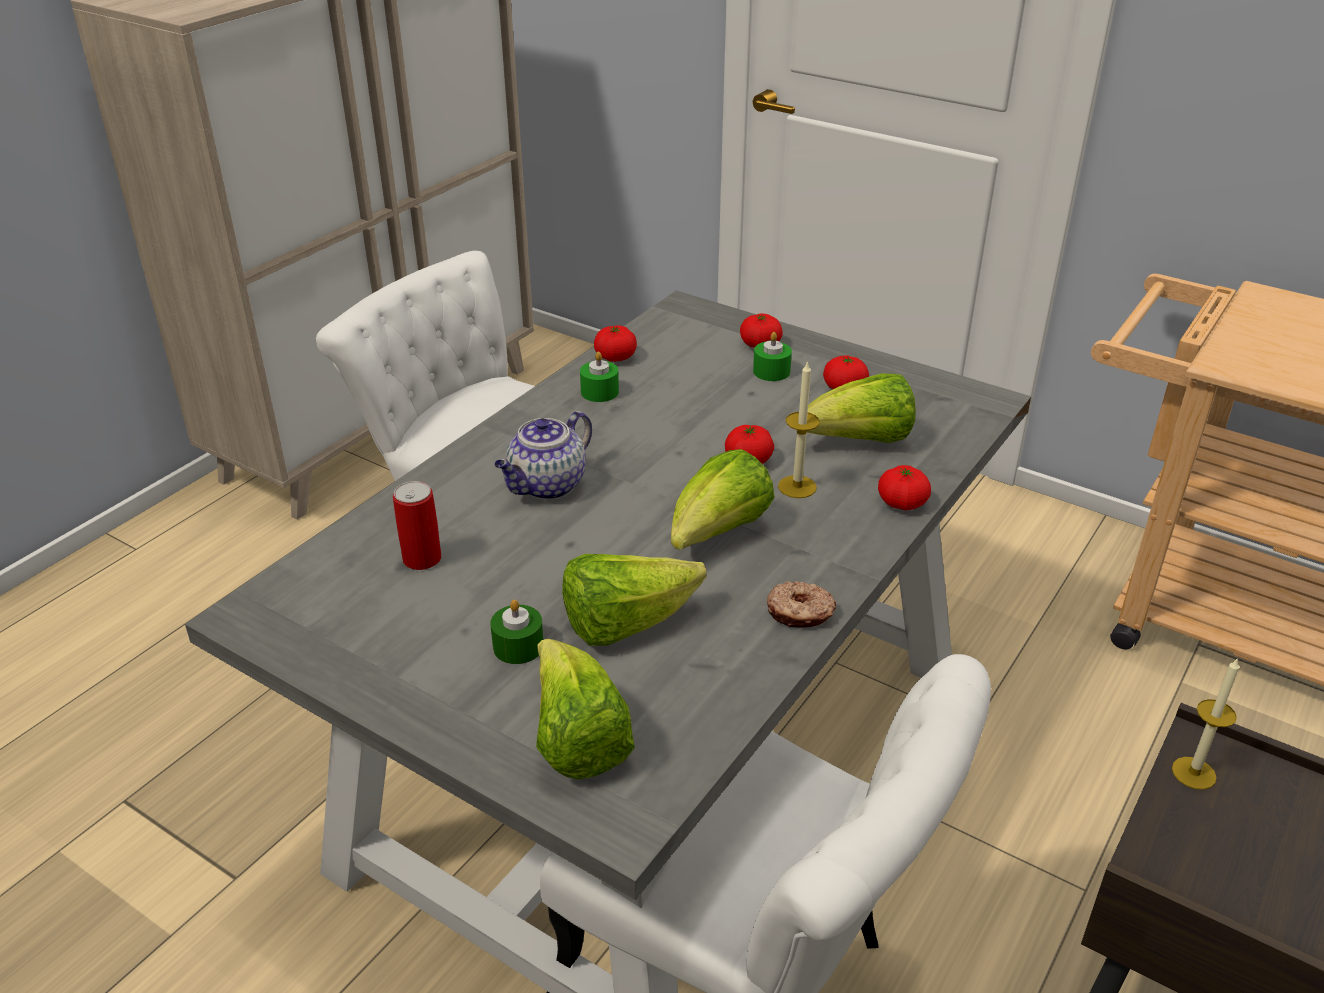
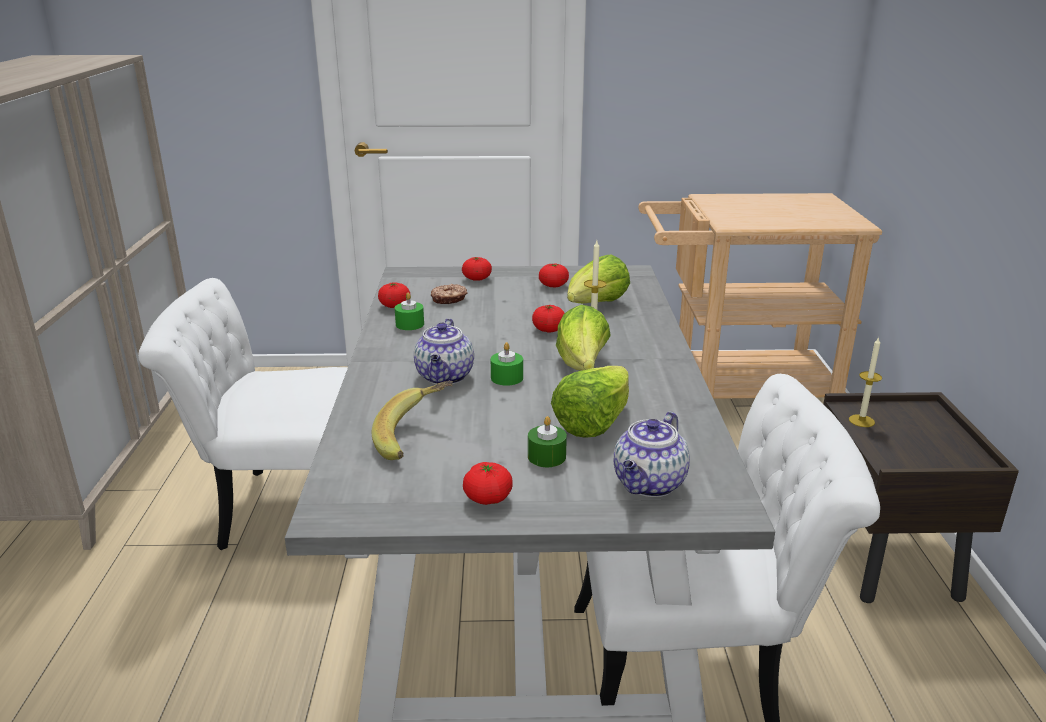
camera: 35 degrees left, 10 degrees down
(422, 559) = (416, 438): can -> banana
(577, 740) = (649, 484): lettuce -> teapot
(771, 371) = (501, 288): green candle -> green candle (507, 378)
(799, 613) = (677, 385): donut -> donut (449, 299)
(902, 503) = (656, 324): tomato -> tomato (488, 498)

